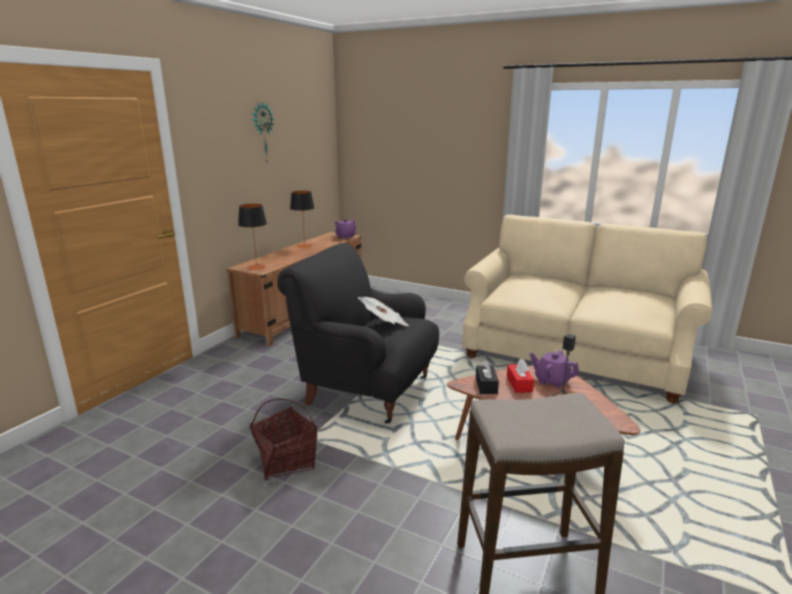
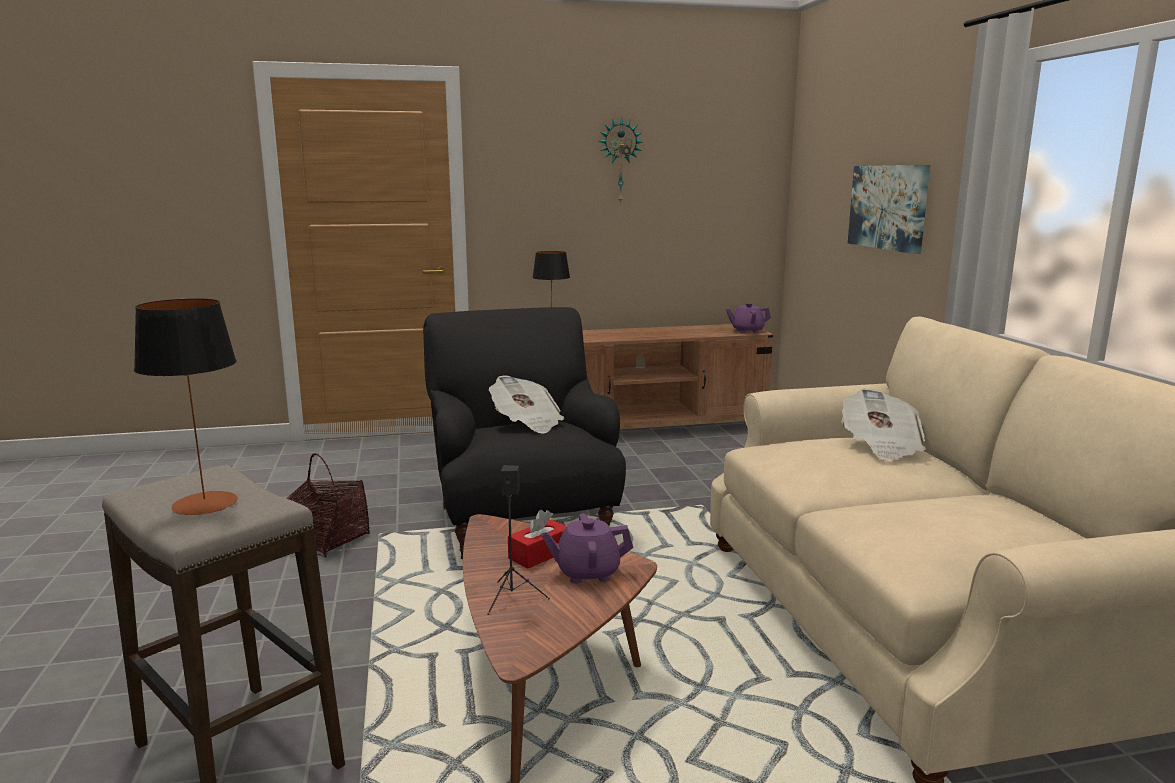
camera: 50 degrees right, 5 degrees down
(304, 246) = (665, 330): table lamp -> table lamp (205, 503)
(439, 157) = (888, 207): none -> picture
(486, 385) = (502, 536): black tissue box -> none
(540, 280) = (881, 446): none -> newspaper
(551, 381) = (587, 573): purple teapot -> purple teapot turned 90 degrees counterclockwise

